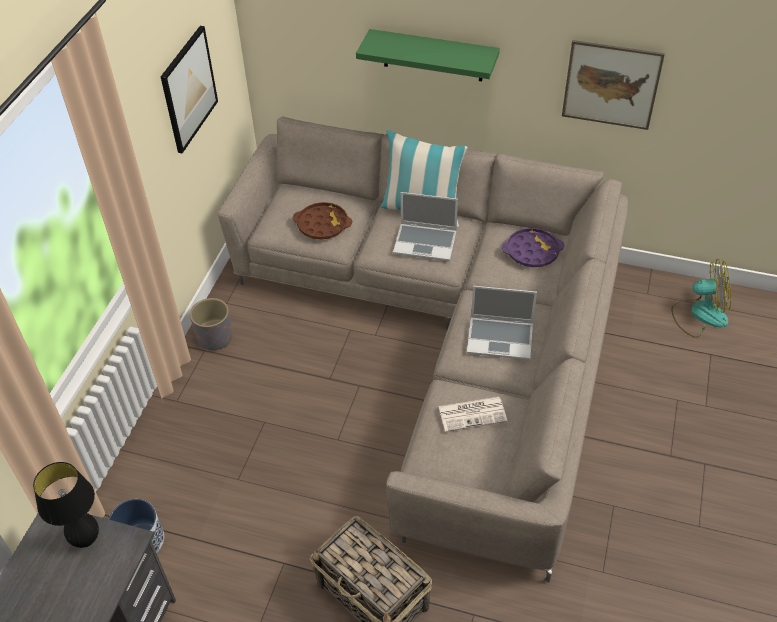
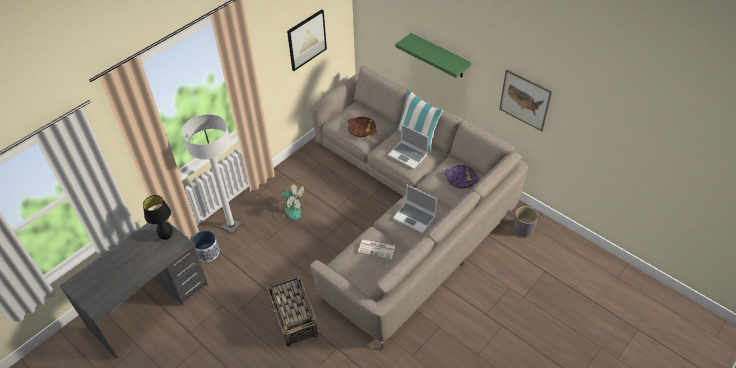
camera: 25 degrees right, 0 degrees up
(159, 475) = (231, 226): none -> white floor lamp
(215, 338) = (291, 170): grey planter -> grey planter (523, 229)
(699, 314) = (553, 247): fan -> fan (288, 209)

